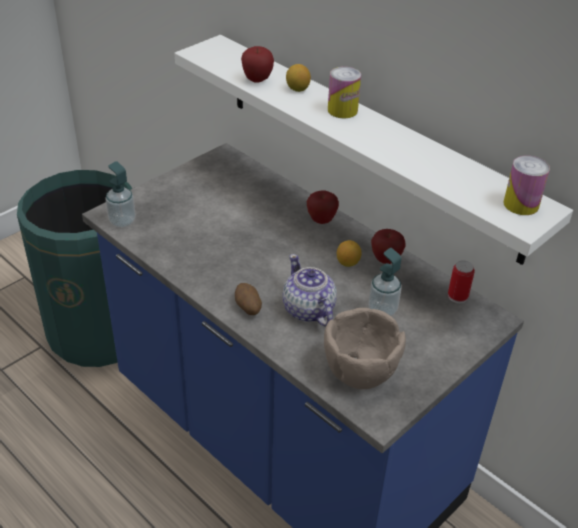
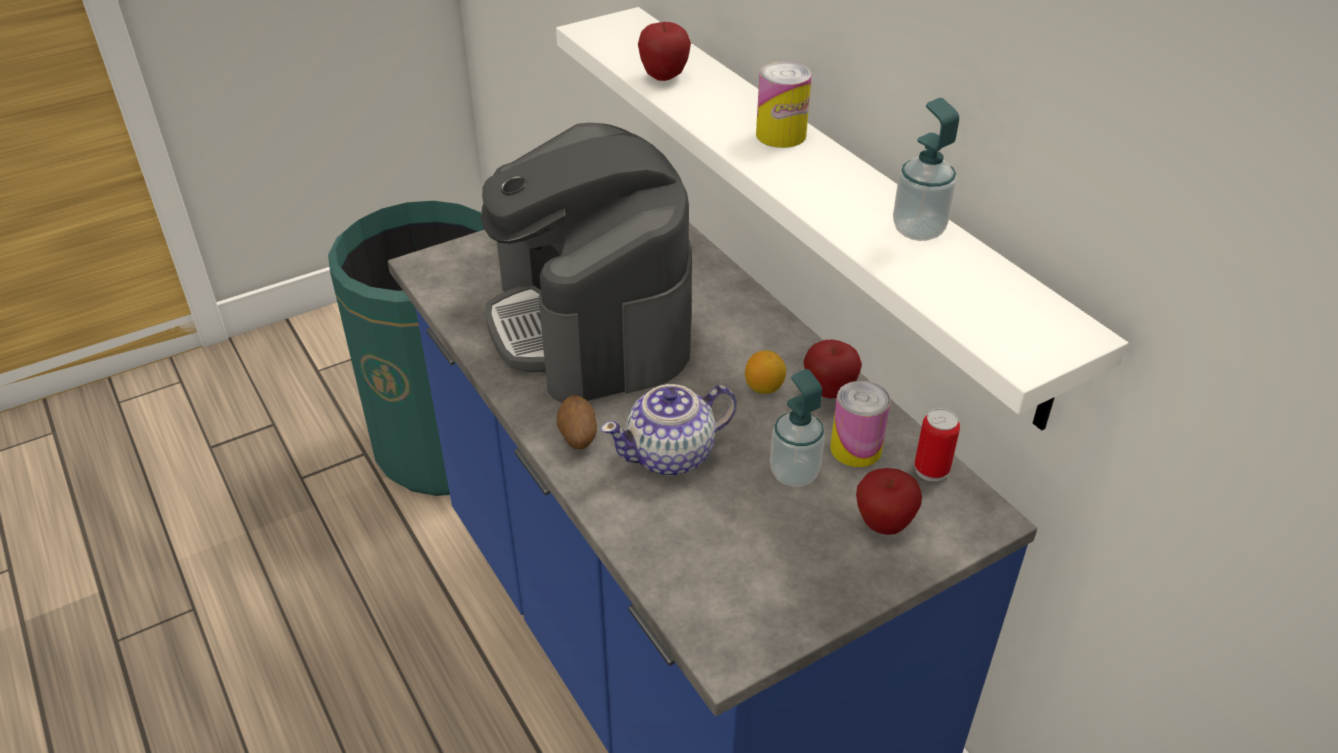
camera: 15 degrees right, 0 degrees up
(122, 221) = (440, 279): soap dispenser -> soap dispenser (918, 230)
(230, 238) = (591, 324): none -> coffee machine
(297, 89) = (722, 96): lemon -> none
(308, 310) = (671, 455): teapot -> teapot turned 105 degrees counterclockwise
(321, 220) = (745, 314): apple -> apple (883, 524)
(359, 371) = (719, 569): brown bowl -> none
(521, 204) = (1032, 321): can -> can (856, 449)

